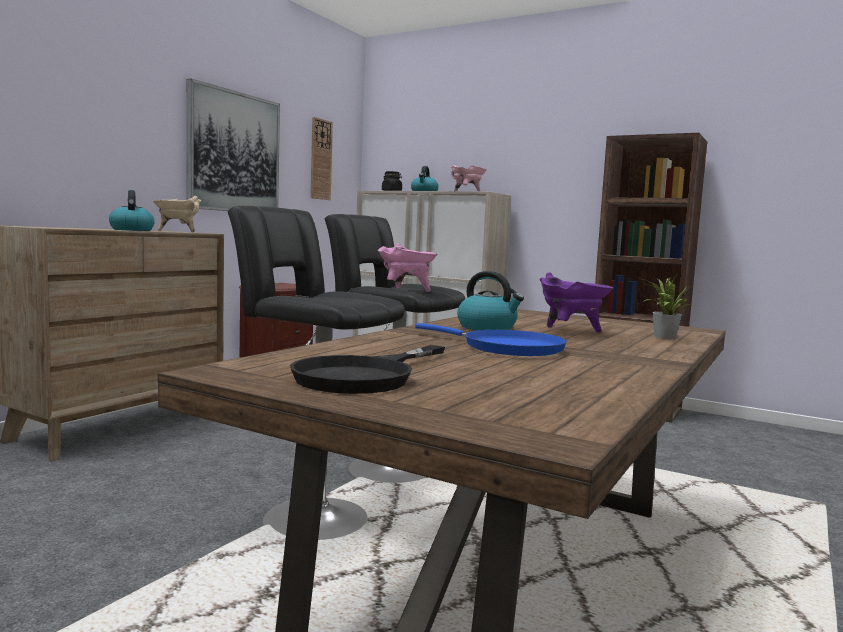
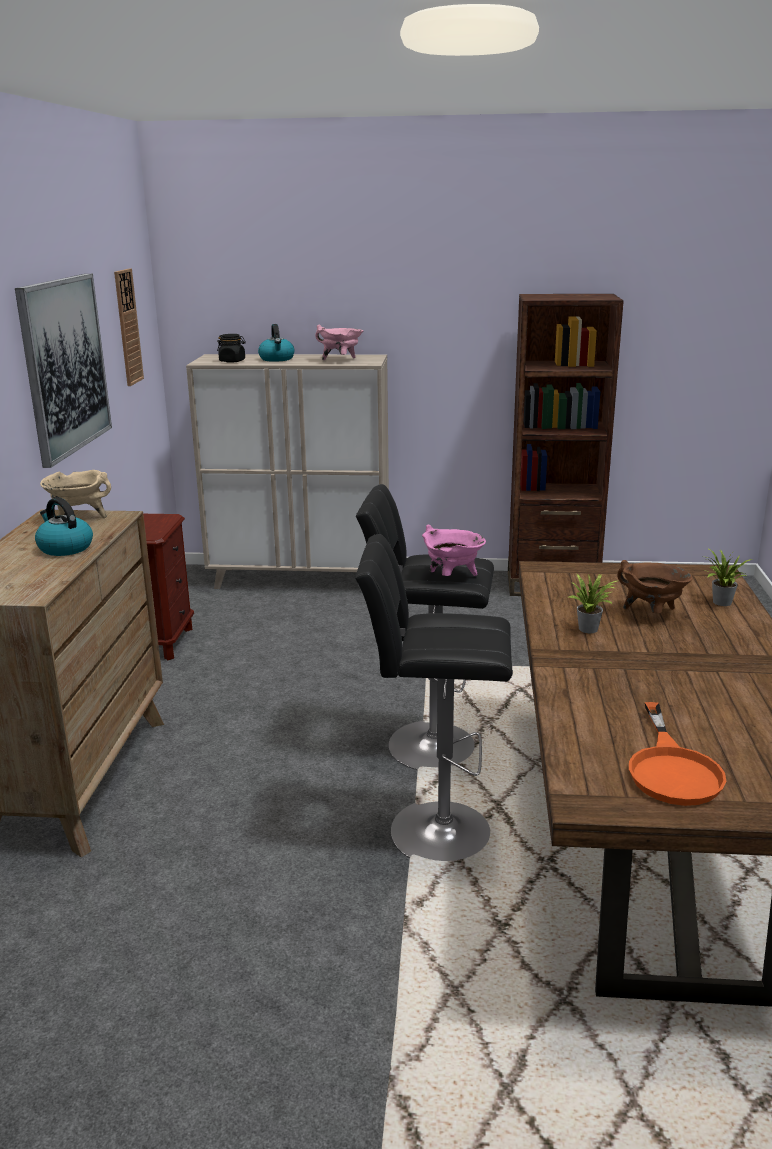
camera: 25 degrees left, 15 degrees up
(366, 376) = (672, 769): black frying pan -> orange frying pan
(487, 328) = (591, 629): kettle -> potted plant
(506, 348) = (667, 674): blue frying pan -> none
(570, 331) = (652, 614): purple cooking pot -> brown cooking pot

